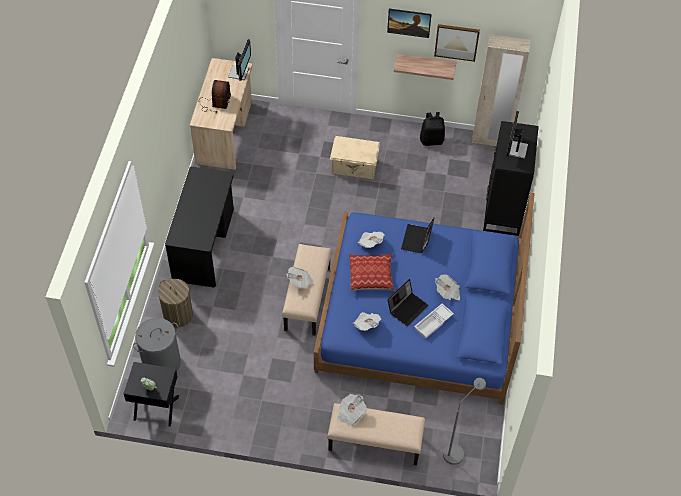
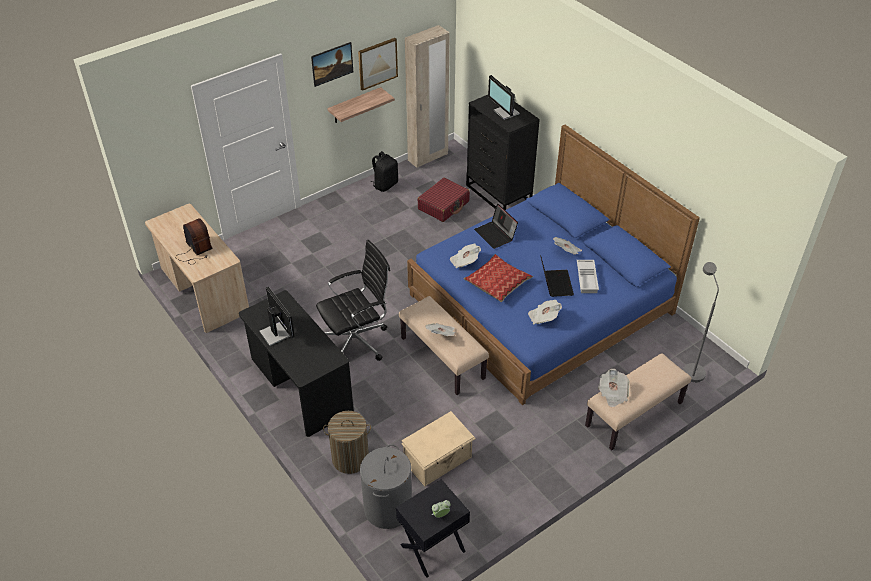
camera: 45 degrees left, 10 degrees down
(239, 72) = (187, 216): monitor -> monitor (275, 333)
(271, 243) = (357, 341): none -> black office chair
(354, 167) = (350, 241): beige storage box -> beige storage box (438, 460)
(451, 188) = (443, 205): none -> red suitcase

